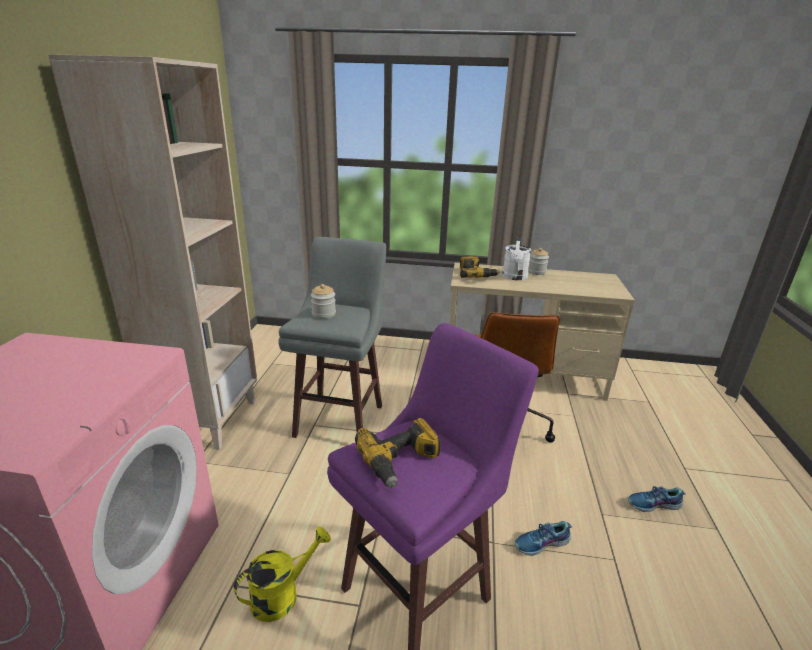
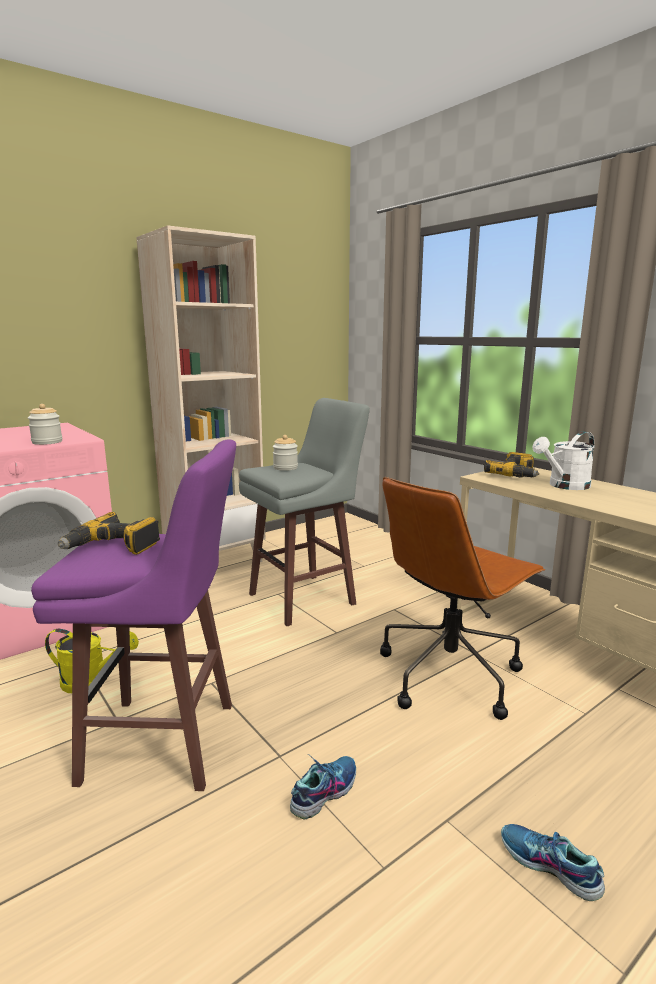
camera: 45 degrees right, 10 degrees down
(536, 272) = (614, 488): jar -> jar (47, 442)
(542, 544) = (324, 791): shoe -> shoe turned 105 degrees clockwise

